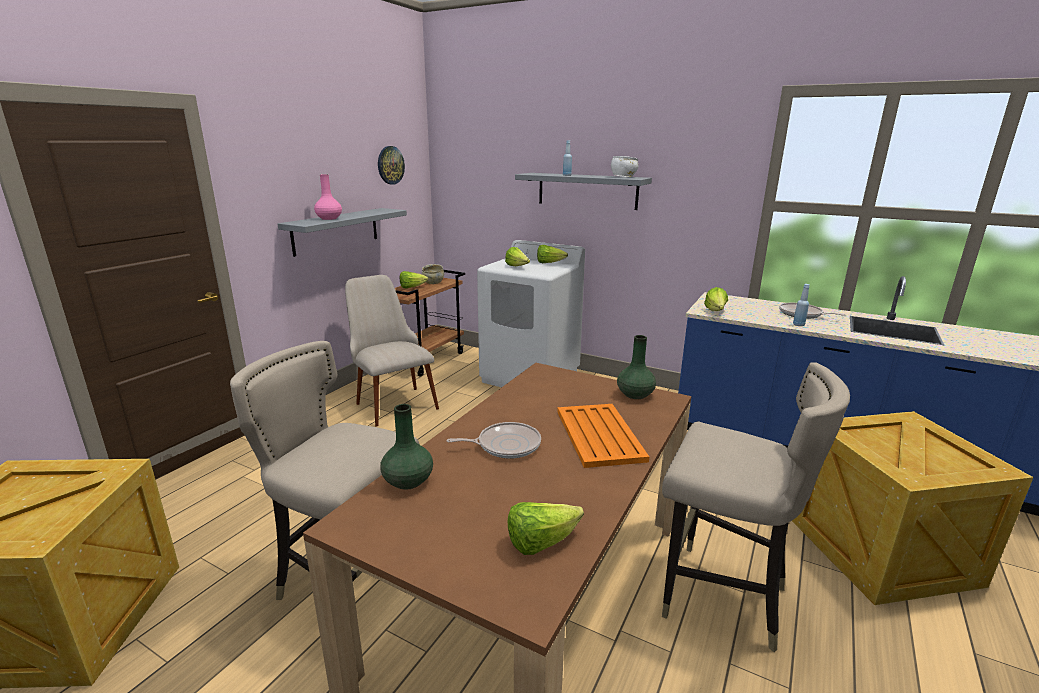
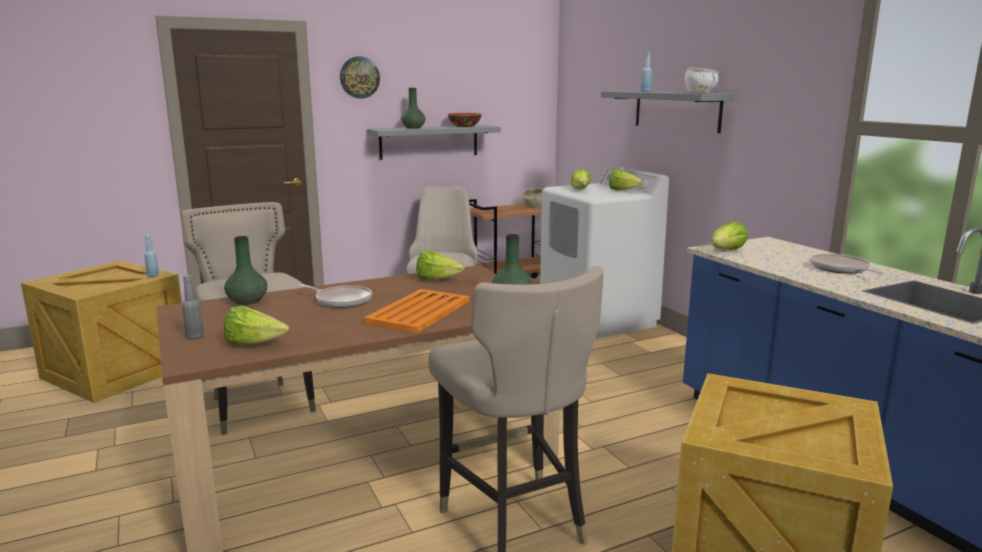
camera: 35 degrees right, 5 degrees down
(328, 218) = (413, 128): pink vase -> green vase
(372, 212) = (465, 126): none -> bowl
(390, 165) = (502, 83): wall clock -> wall clock (359, 77)
(412, 287) = (506, 208): lettuce -> lettuce (437, 280)
(455, 562) = (194, 337): none -> grey bottle
(798, 325) = (802, 275): blue bottle -> blue bottle (153, 275)

